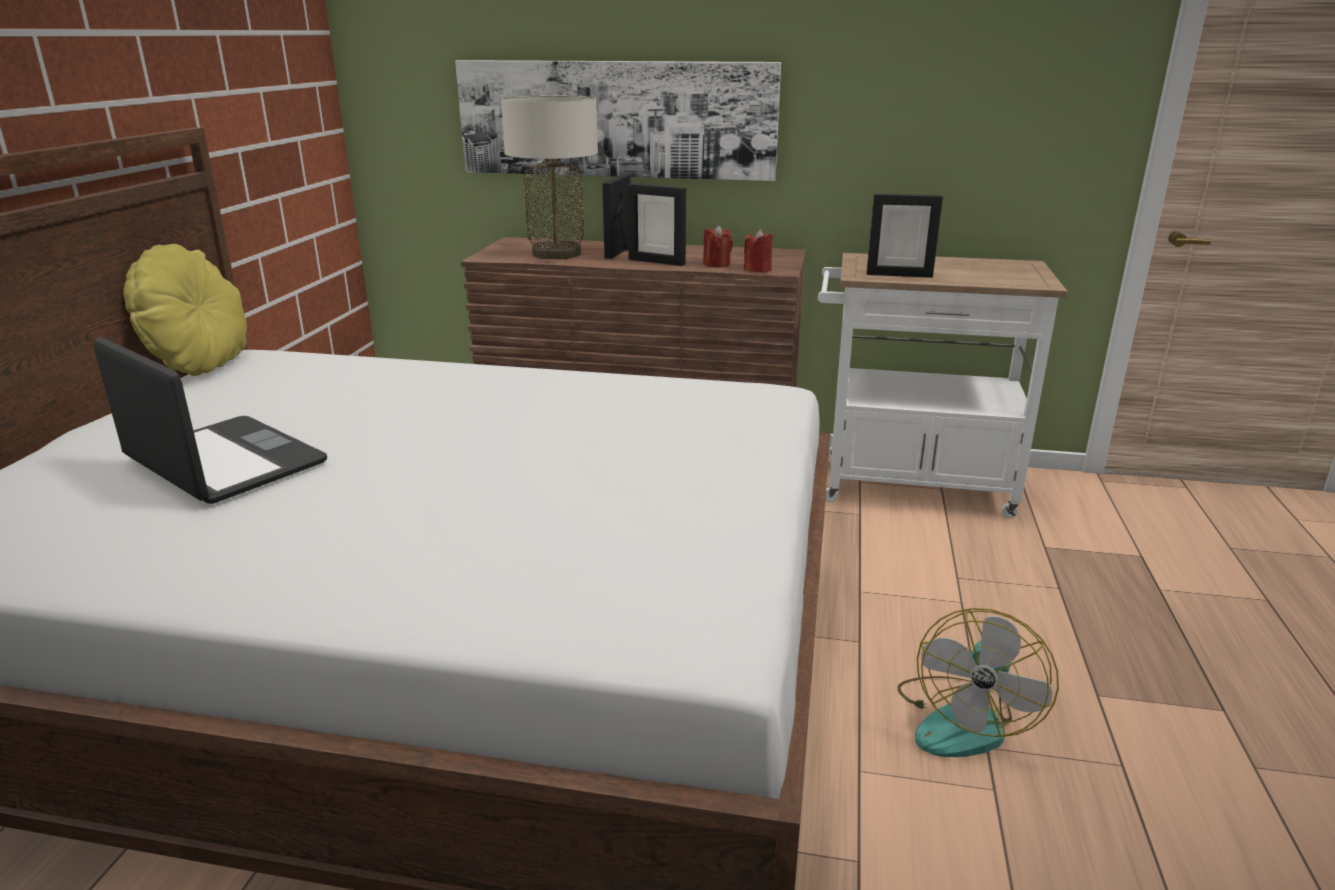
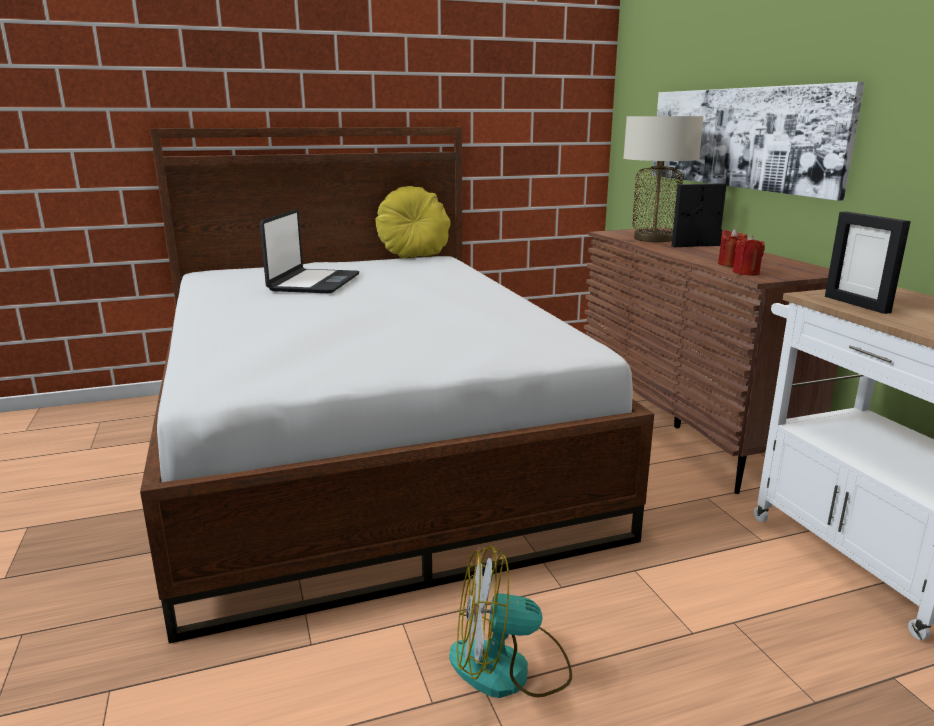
camera: 60 degrees right, 5 degrees down
(657, 261) = (696, 254): picture frame -> none

